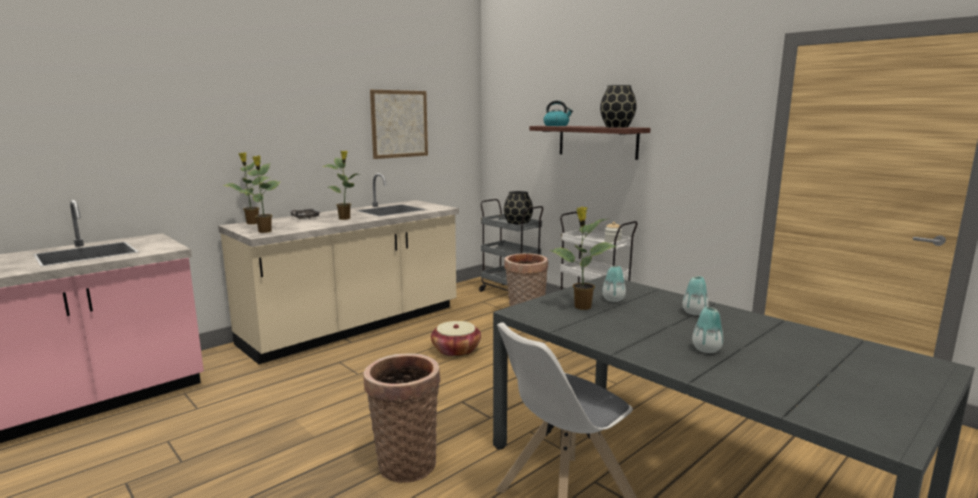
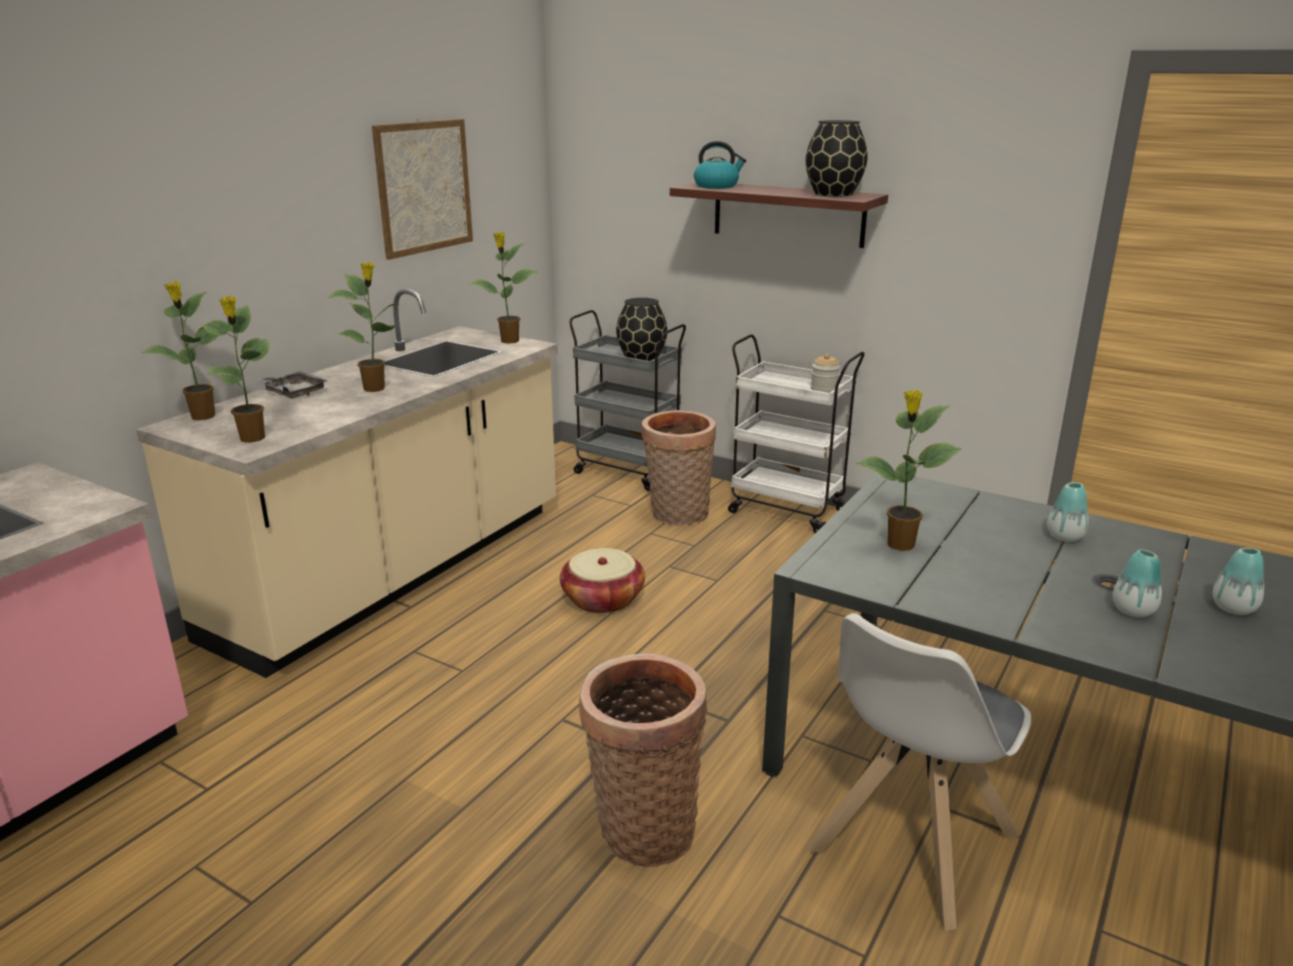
camera: 15 degrees left, 10 degrees up
(434, 206) = (509, 341): none -> potted plant
(613, 300) = (933, 523): vase -> vase (1233, 608)

